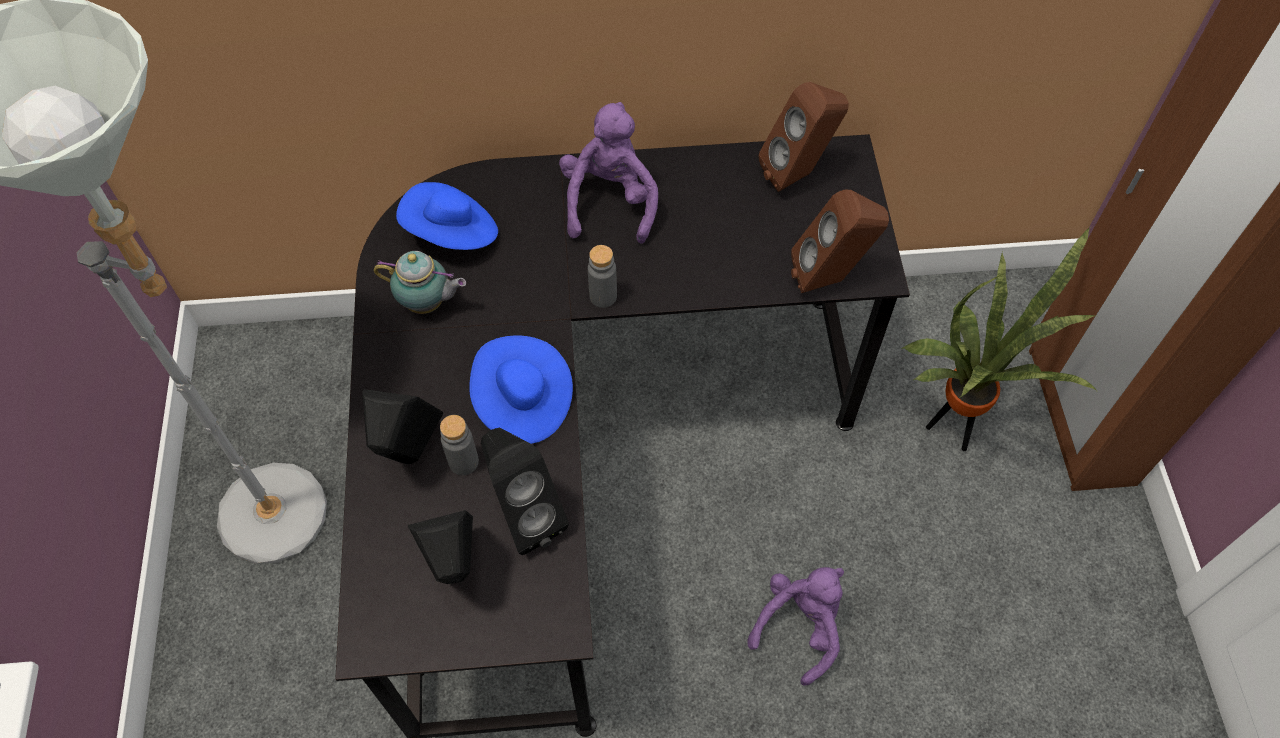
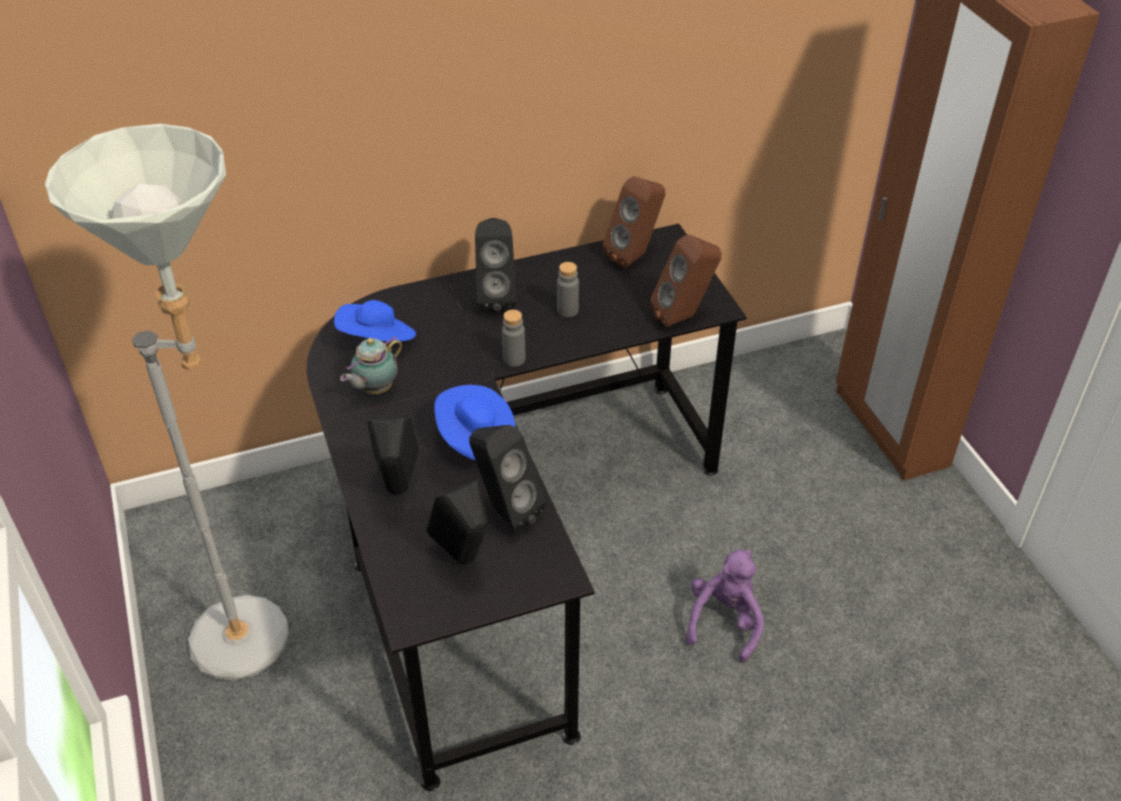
camera: 15 degrees left, 15 degrees down
(427, 304) = (374, 389): teapot -> teapot turned 135 degrees clockwise
(463, 462) = (443, 486): grey bottle -> grey bottle (567, 310)
(610, 201) = (496, 298): purple plush toy -> black speaker
(954, 429) = (798, 456): potted plant -> none

